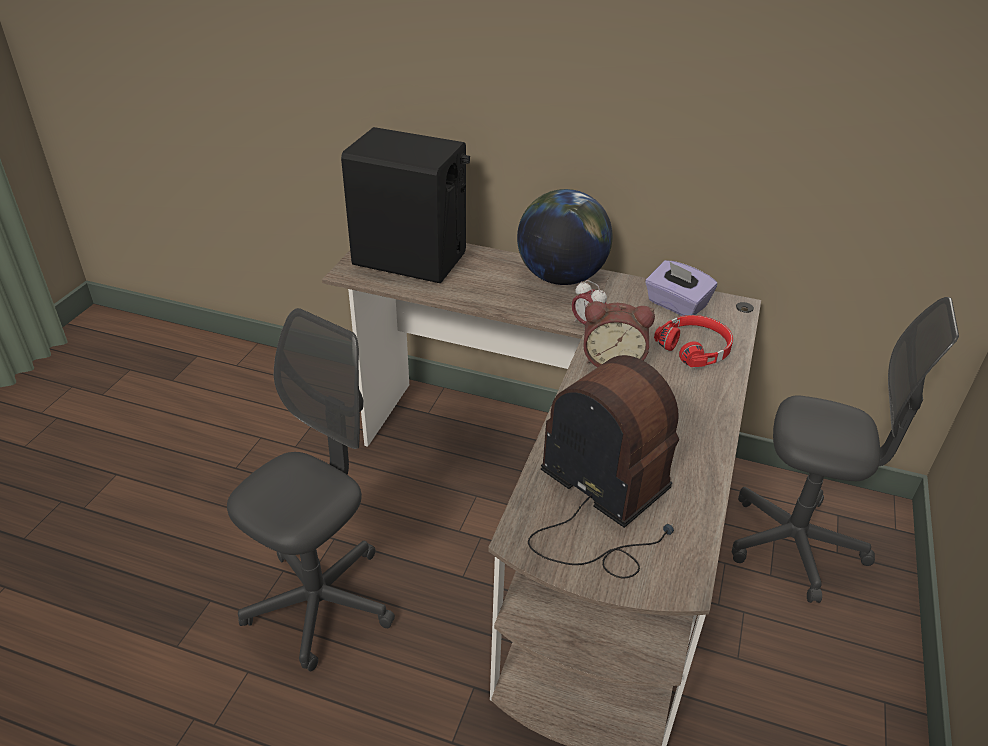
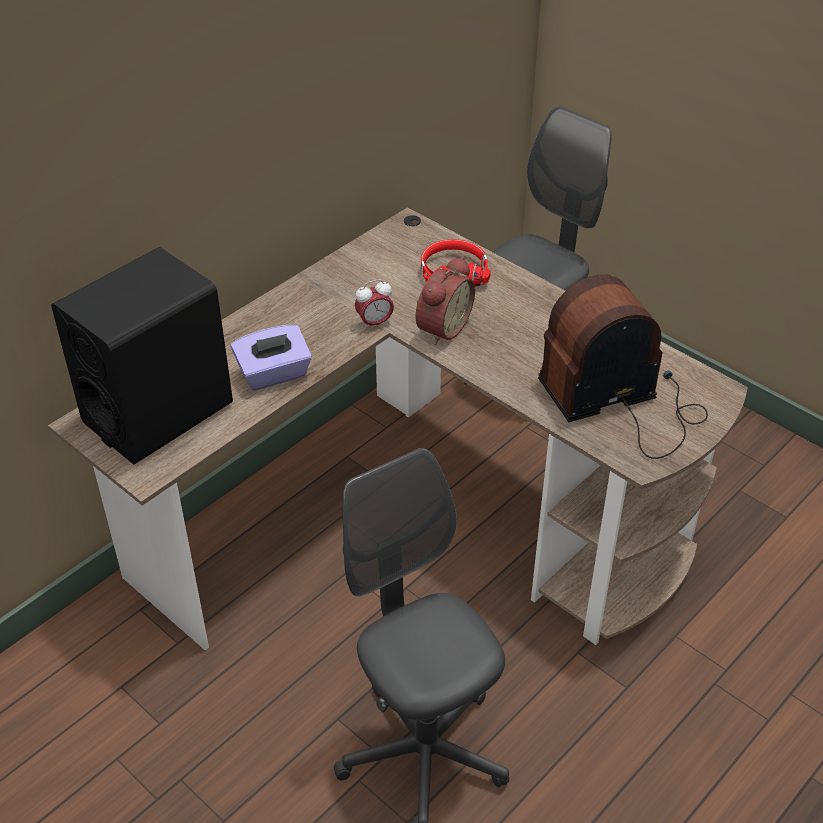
camera: 65 degrees left, 5 degrees up
(561, 277) = (281, 312): globe -> none
(676, 305) = (382, 257): purple tissue box -> purple tissue box (274, 374)

